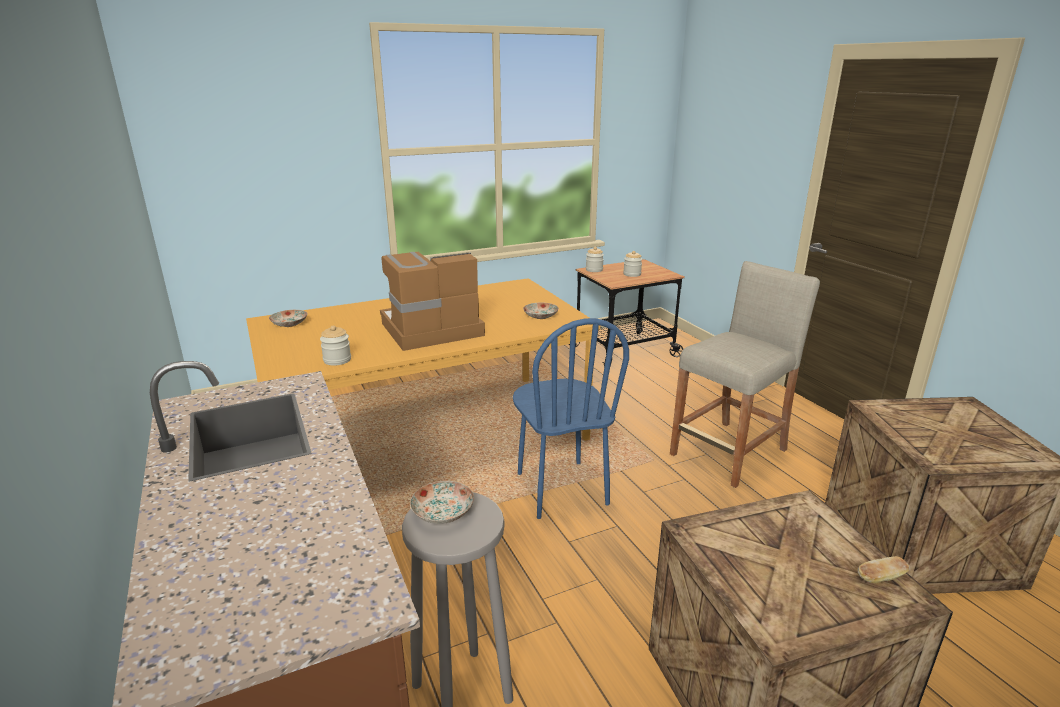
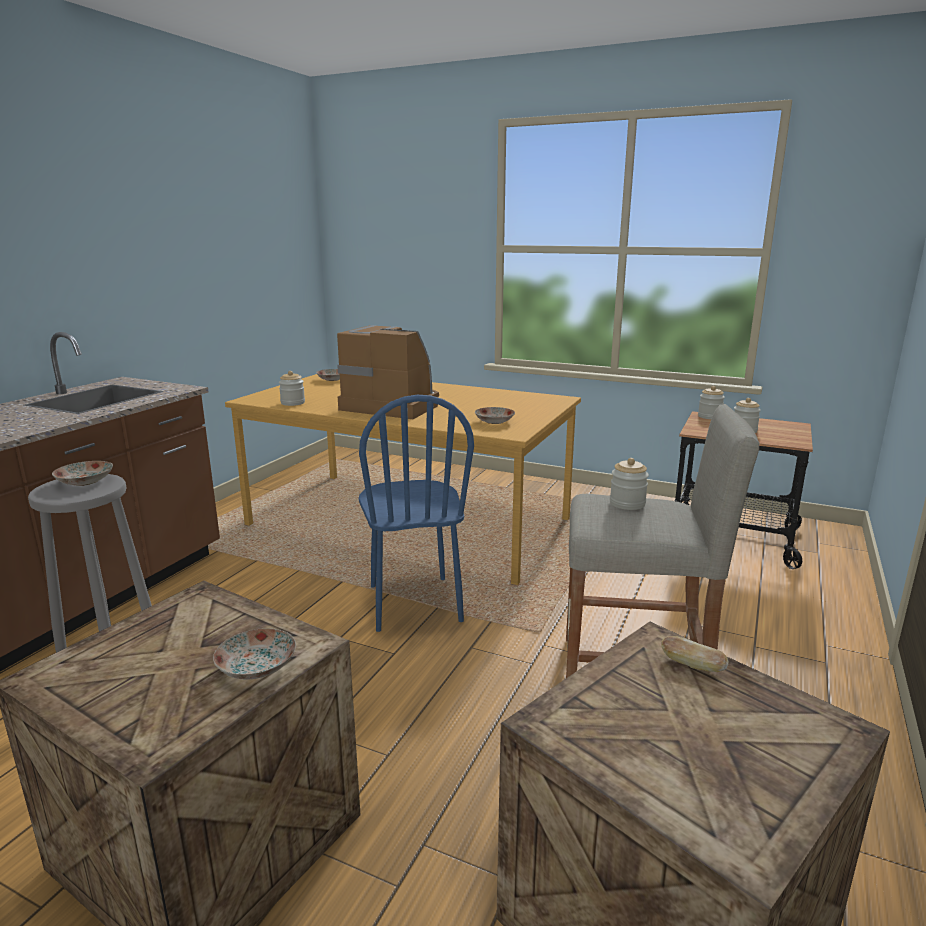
camera: 50 degrees right, 5 degrees down
(561, 489) = (414, 604): blue chair -> blue chair turned 45 degrees counterclockwise
(726, 342) = (627, 503): none -> jar
(826, 533) = (256, 667): none -> plate
(880, 578) = (184, 720): bread -> bread (692, 665)

